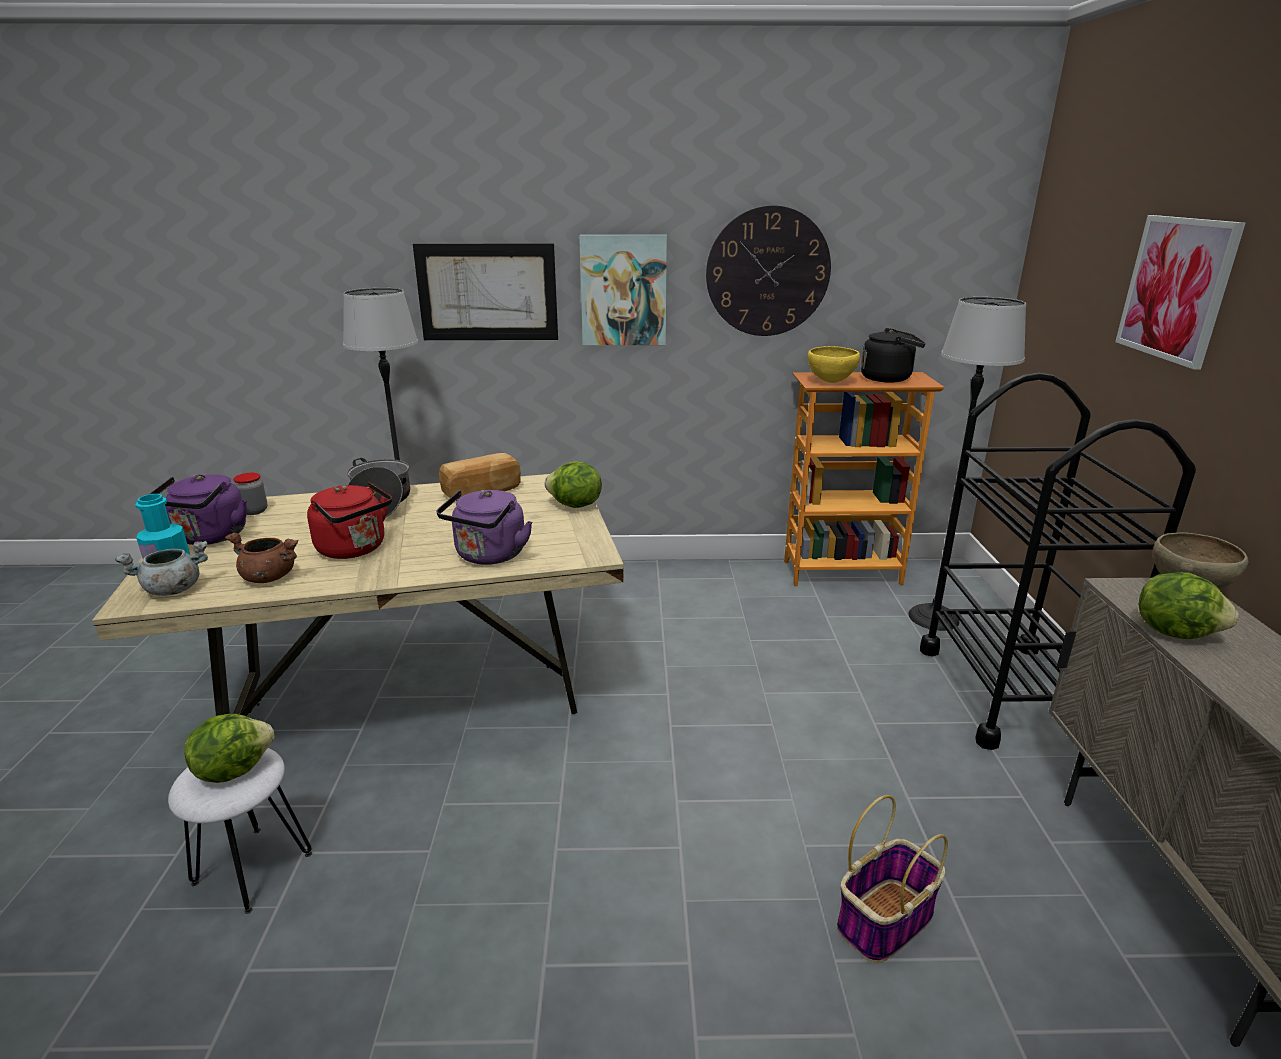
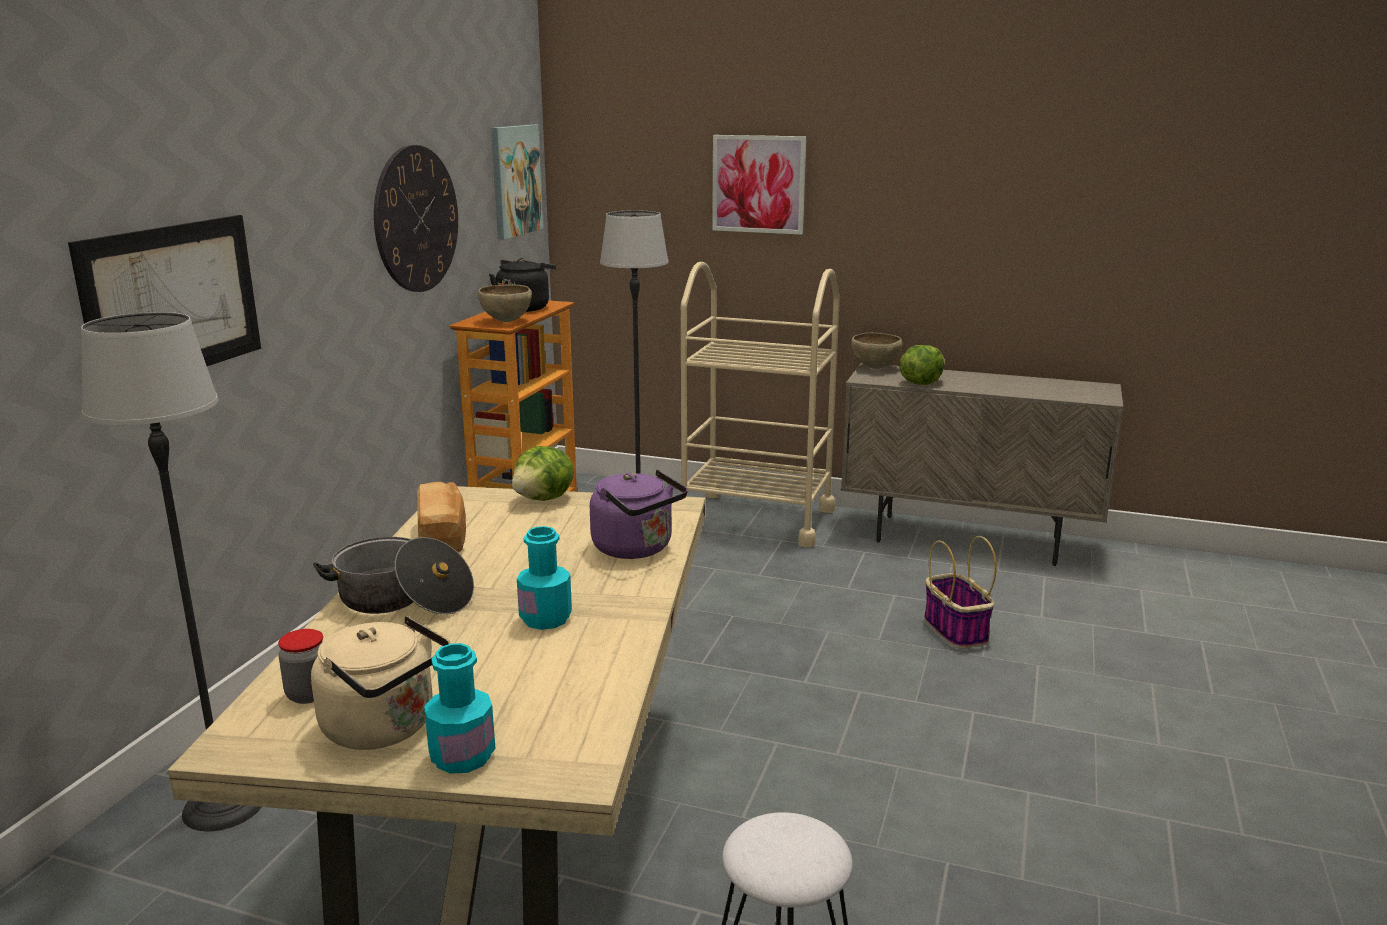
camera: 70 degrees left, 5 degrees down
(173, 590) = (562, 744): grey cooking pot -> none
(209, 538) = (385, 728): purple kettle -> beige kettle
(233, 769) = (784, 839): lettuce -> none
(268, 577) = (582, 674): brown cooking pot -> none
(355, 549) = (545, 618): red kettle -> turquoise bottle
(623, 290) = (311, 265): picture -> picture (515, 180)
(830, 382) = (506, 321): yellow bowl -> brown bowl
(1009, 693) = (757, 518): black cart -> beige cart

